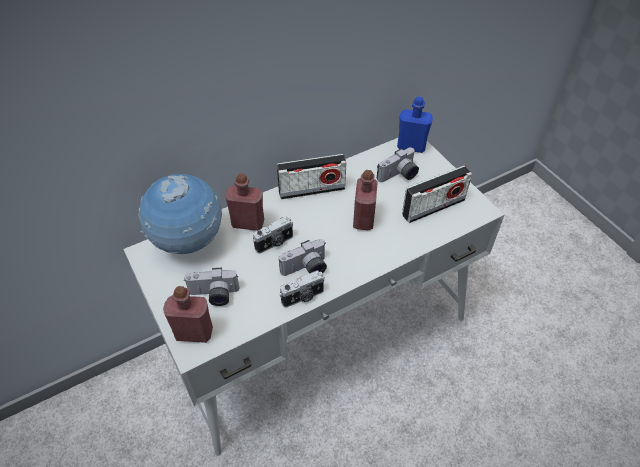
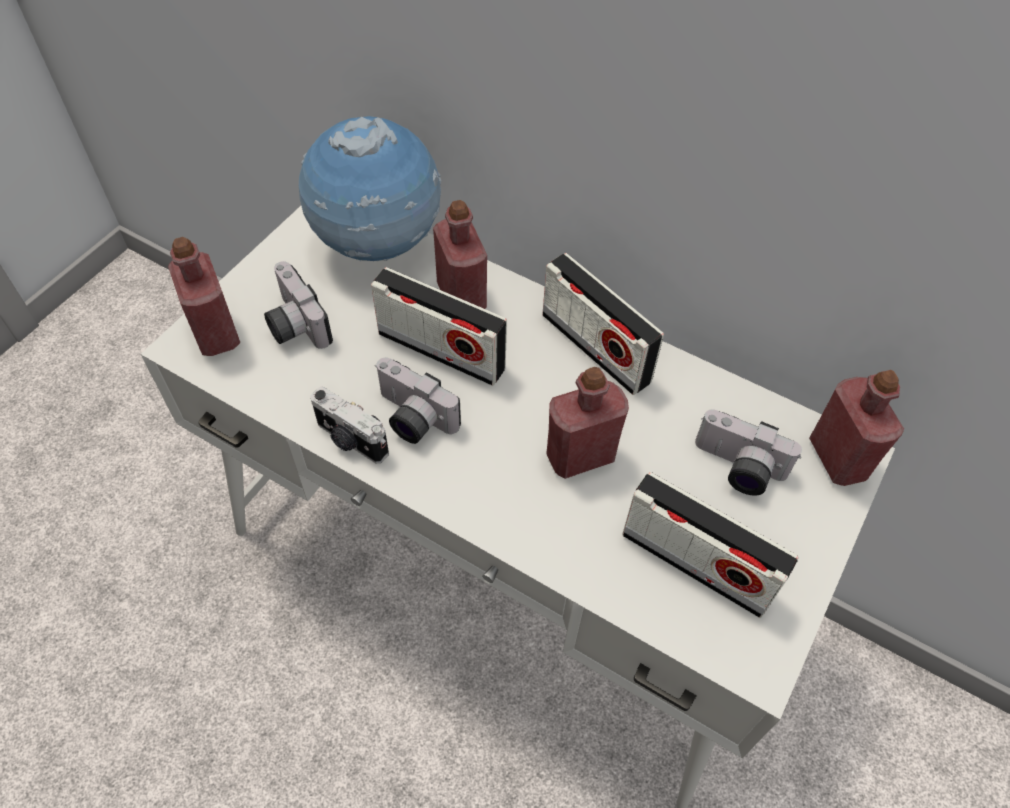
camera: 60 degrees right, 5 degrees up
(275, 243) = (441, 351): camera -> radio
(411, 146) = (838, 458): blue bottle -> red bottle

